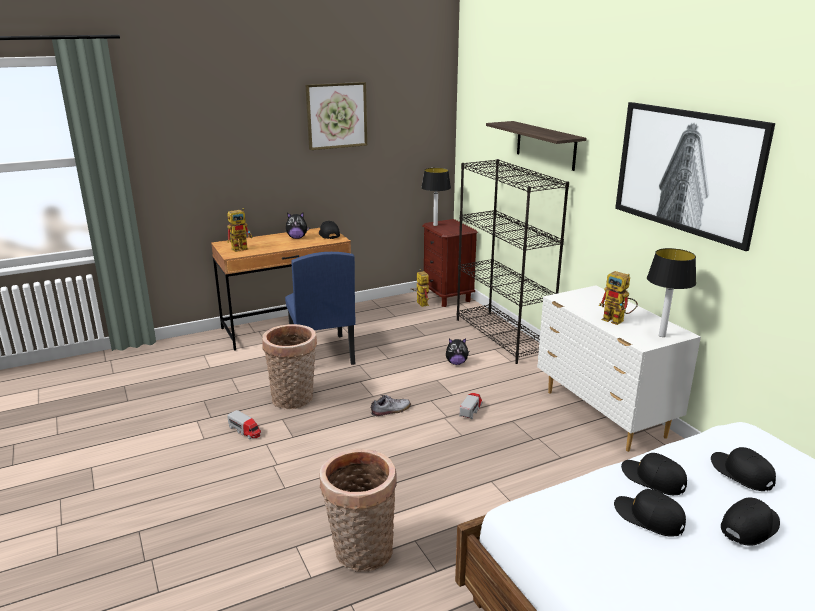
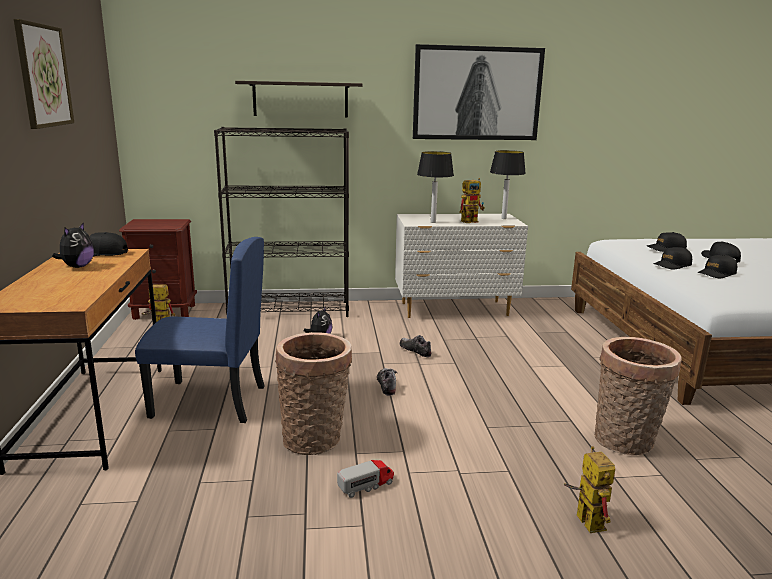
camera: 70 degrees left, 5 degrees down
(242, 248) = (53, 296): toy robot -> toy robot (584, 518)
(435, 225) = (139, 226): table lamp -> table lamp (433, 222)
(471, 410) = (415, 350): toy truck -> shoe

